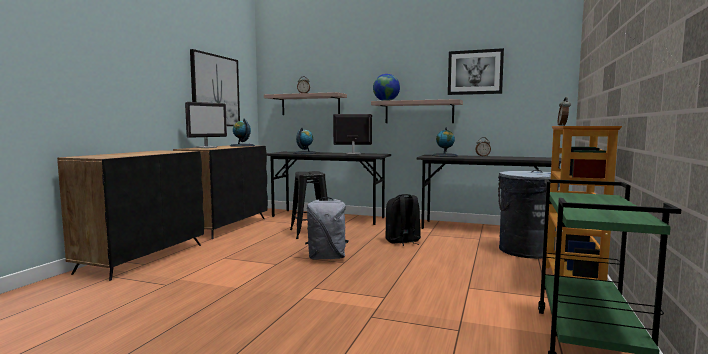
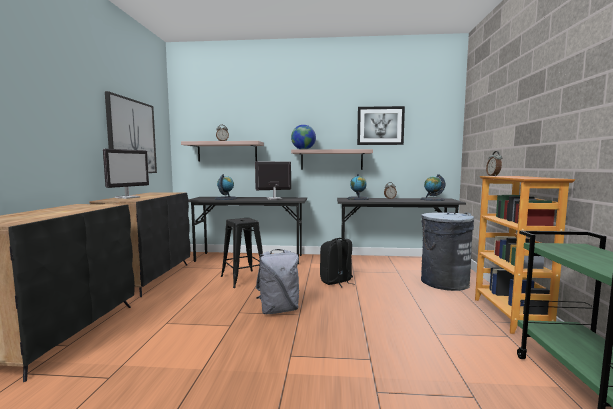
camera: 15 degrees left, 0 degrees up
(242, 145) = (163, 193): globe -> globe (432, 199)

